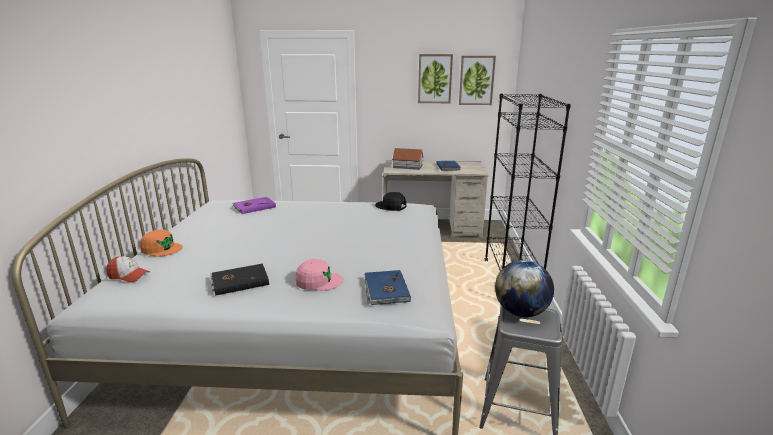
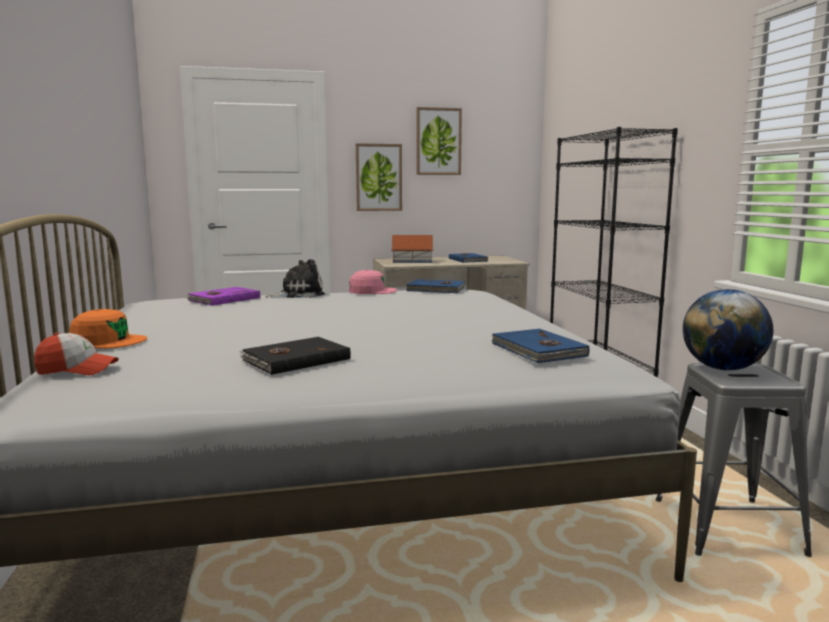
camera: 15 degrees left, 10 degrees down
(302, 204) = (298, 294): none -> plush toy
(318, 281) = (425, 350): pink cap -> pink cap (371, 291)
(391, 206) = (436, 289): black cap -> blue book
(476, 80) = (493, 144): picture -> picture (378, 177)

